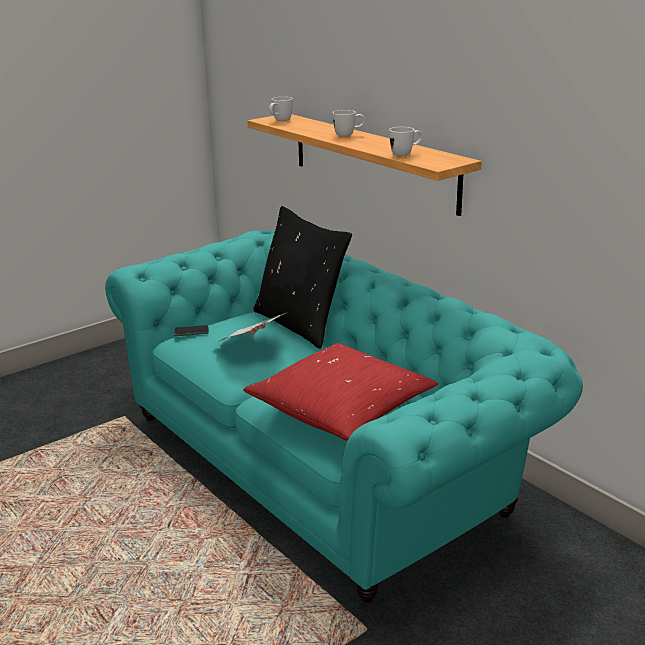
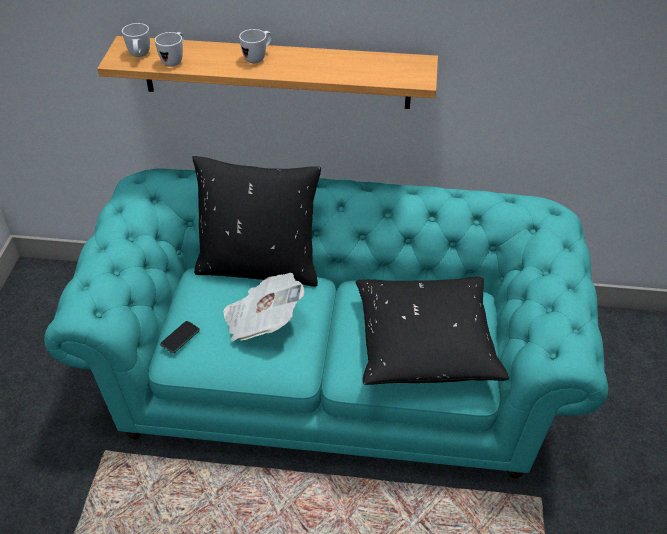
camera: 45 degrees left, 20 degrees up
(341, 408) = (425, 342): red pillow -> black pillow
(405, 154) = (365, 72): white mug -> white mug (174, 60)

